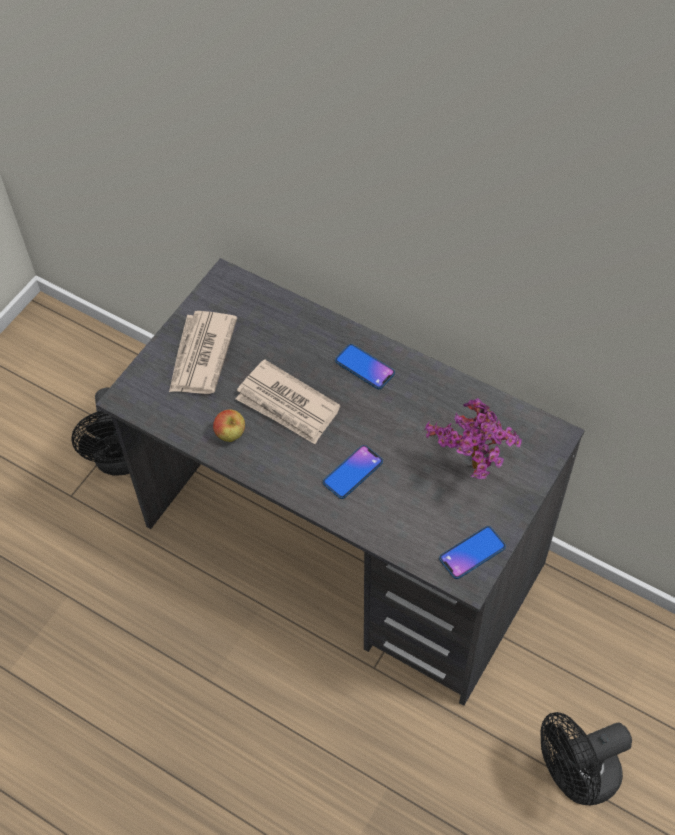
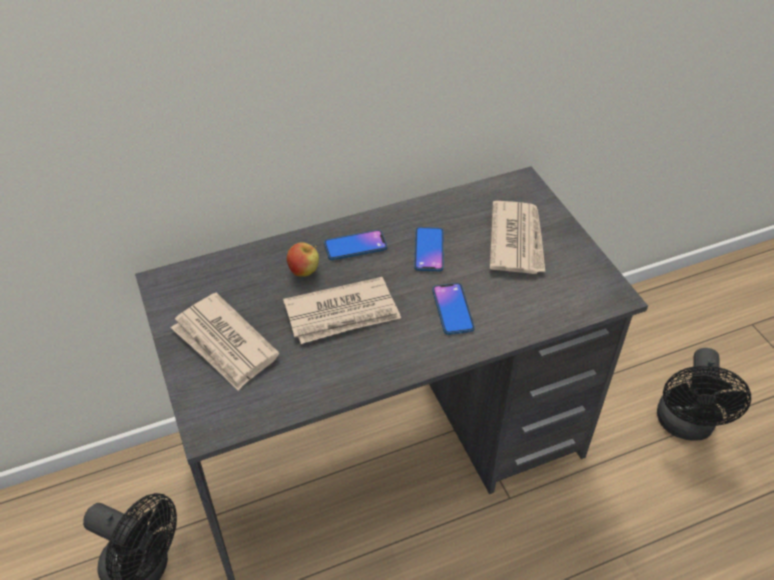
camera: 55 degrees left, 10 degrees down
(230, 435) = (334, 370): apple -> apple (304, 272)
(472, 553) = (592, 280): phone -> phone (429, 250)
(473, 472) = (517, 240): potted plant -> newspaper

